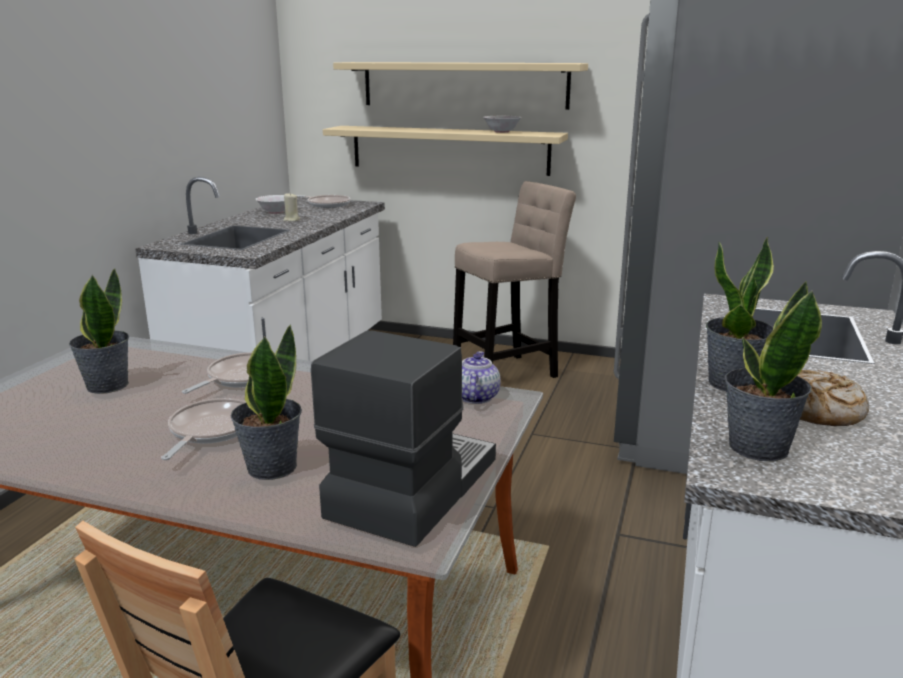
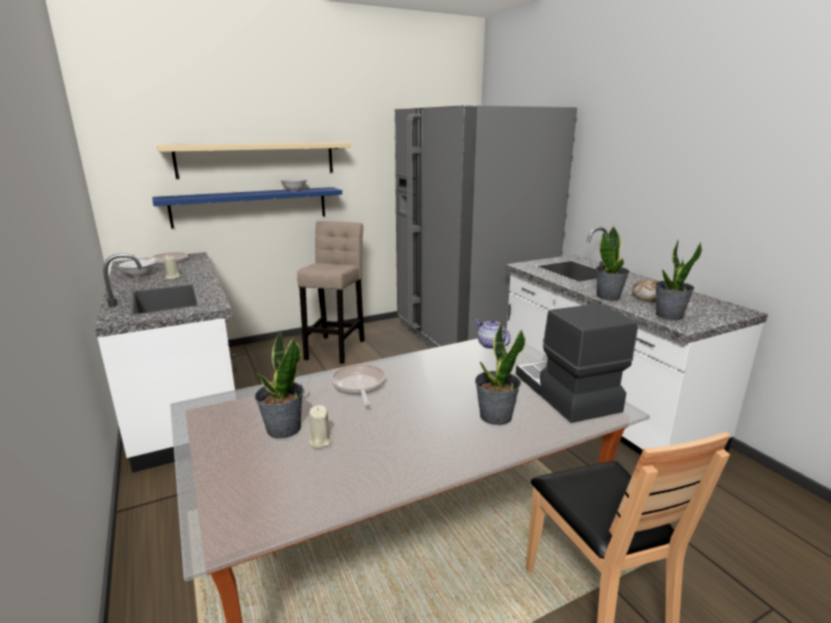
camera: 45 degrees left, 0 degrees up
(101, 407) = (320, 441): none -> beige candle
(210, 431) = (421, 418): frying pan -> none
(449, 150) = (251, 206): beige shelf -> blue shelf

